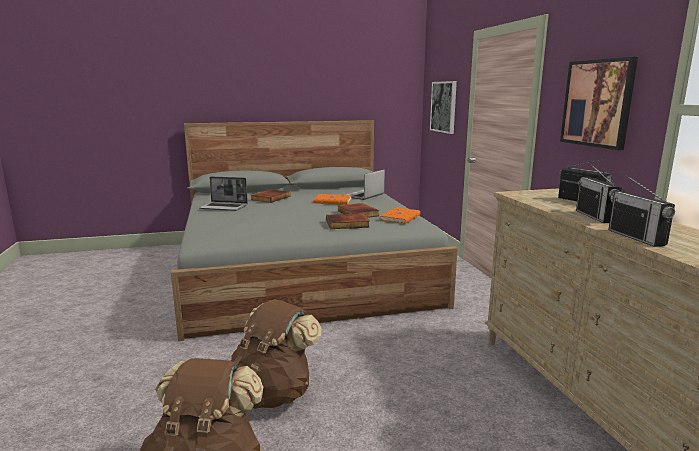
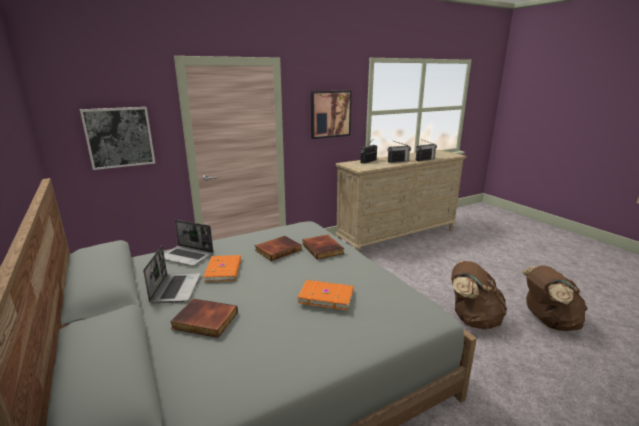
camera: 105 degrees left, 5 degrees up
(224, 207) = (278, 348): laptop -> laptop (175, 288)
(401, 218) = (288, 232): orange book -> orange book (325, 296)

